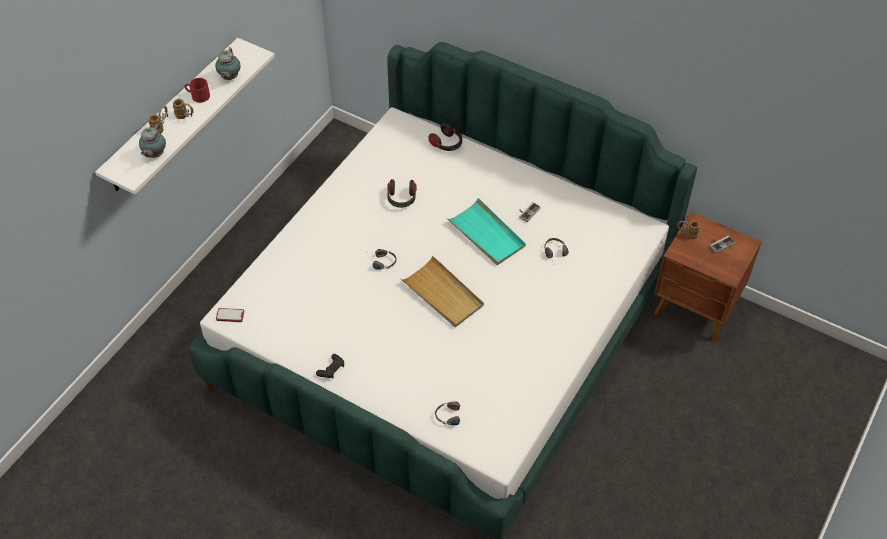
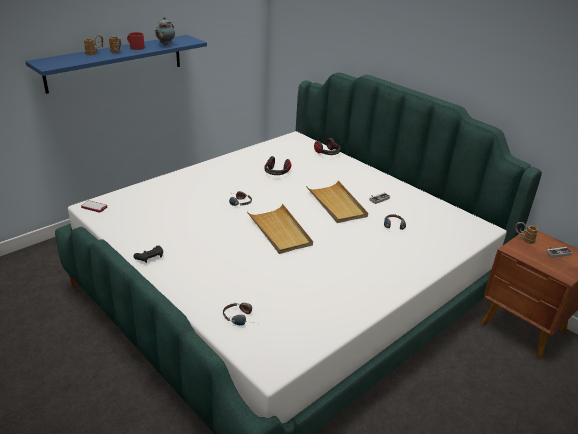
camera: 15 degrees right, 20 degrees down
(154, 155) = (76, 61): teapot -> none
(173, 116) = (115, 63): white shelf -> blue shelf
(486, 234) = (336, 204): turquoise tray -> beige tray

